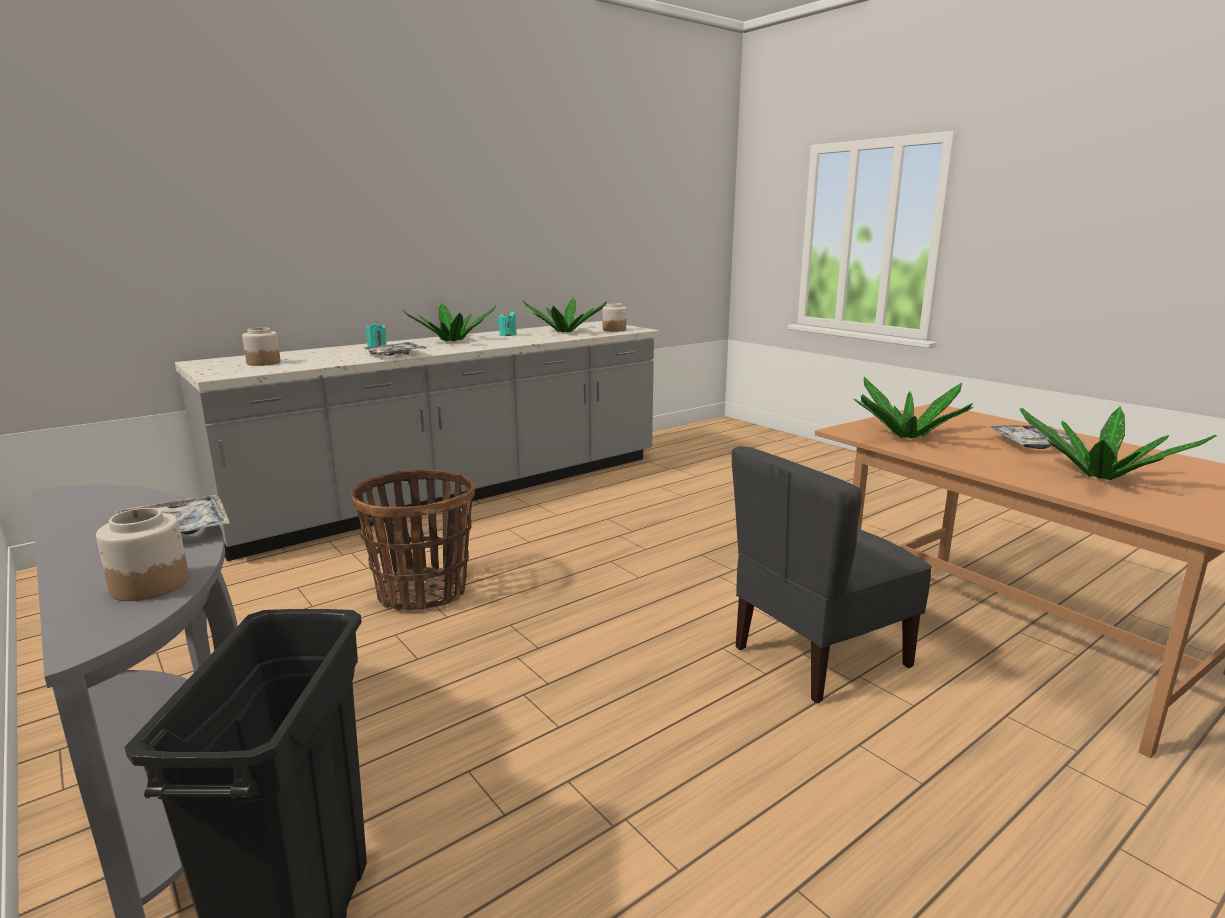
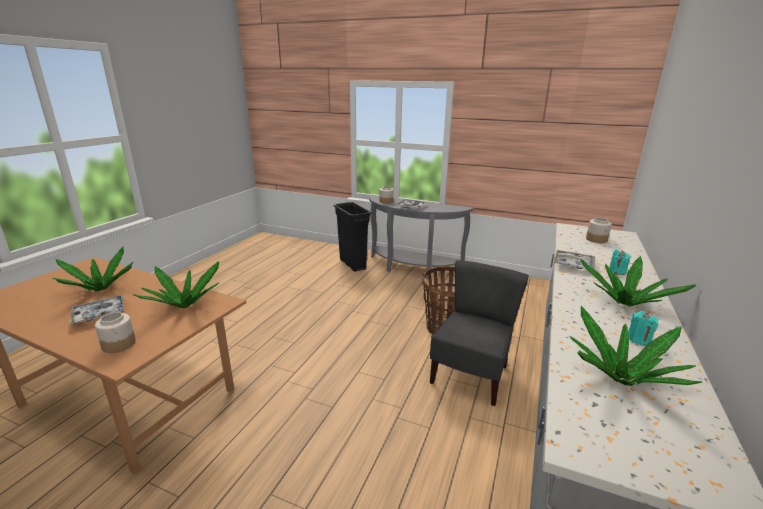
camera: 150 degrees right, 5 degrees up
(614, 330) = (596, 423): jar -> jar (119, 344)
(818, 656) = (249, 351): grey chair -> grey chair (471, 375)

